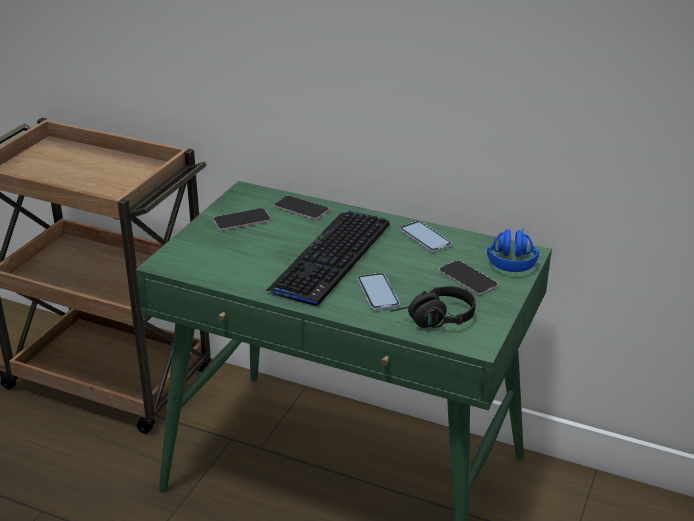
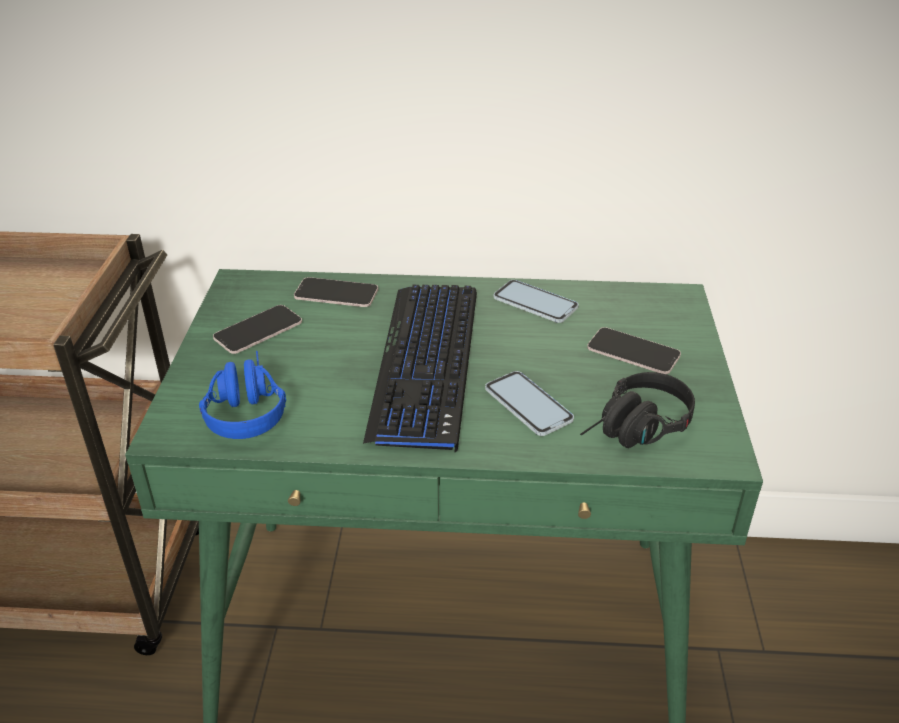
camera: 20 degrees left, 5 degrees up
(511, 258) = (665, 308): blue headphones -> blue headphones (245, 407)

